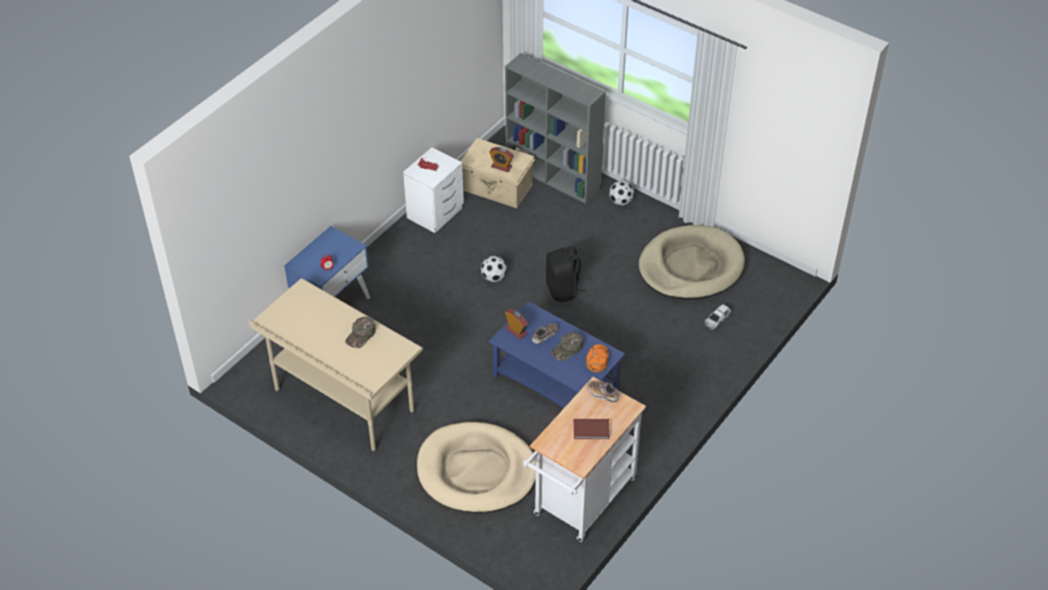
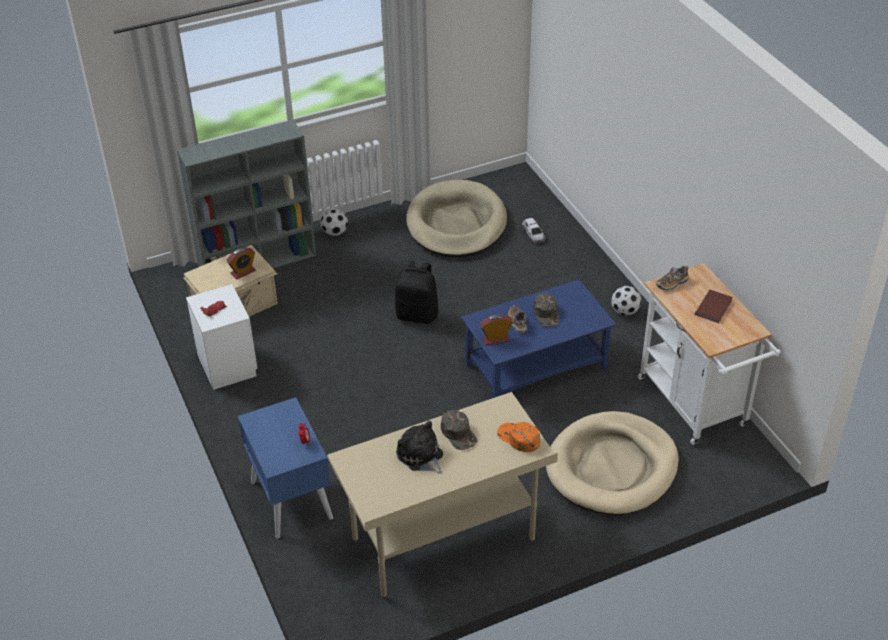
camera: 60 degrees left, 5 degrees down
(327, 324) = (421, 456): none -> plush toy
(494, 277) = (359, 356): football -> football (625, 311)
(597, 359) = (573, 299): orange cap -> orange cap (518, 438)

